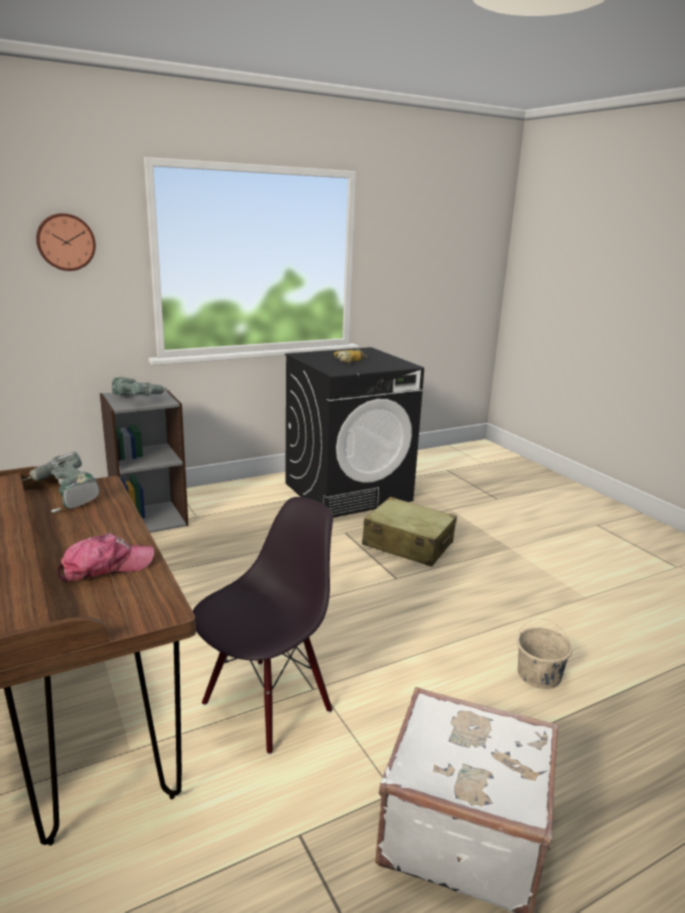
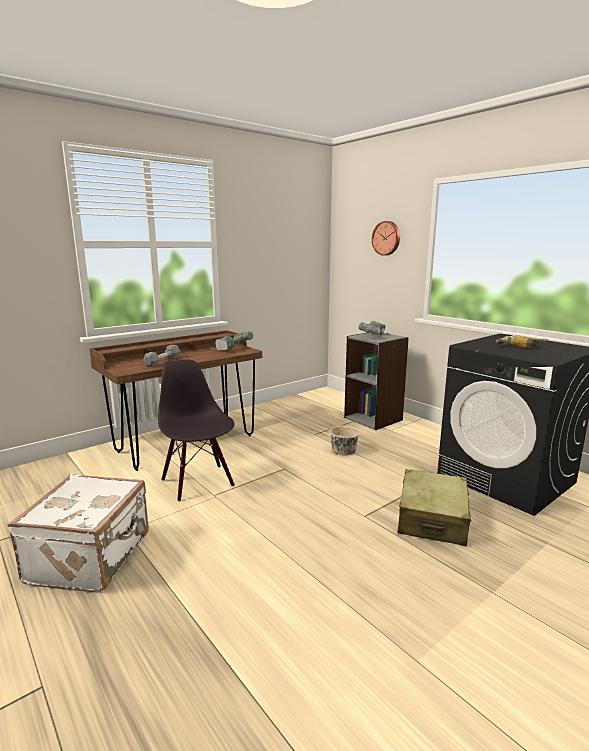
camera: 80 degrees right, 5 degrees down
(106, 567) = (163, 361): cap -> grey dumbbell
(266, 705) = (198, 482): black chair -> black chair turned 150 degrees counterclockwise
(539, 675) = (247, 603): beige bucket -> beige bucket (343, 451)

